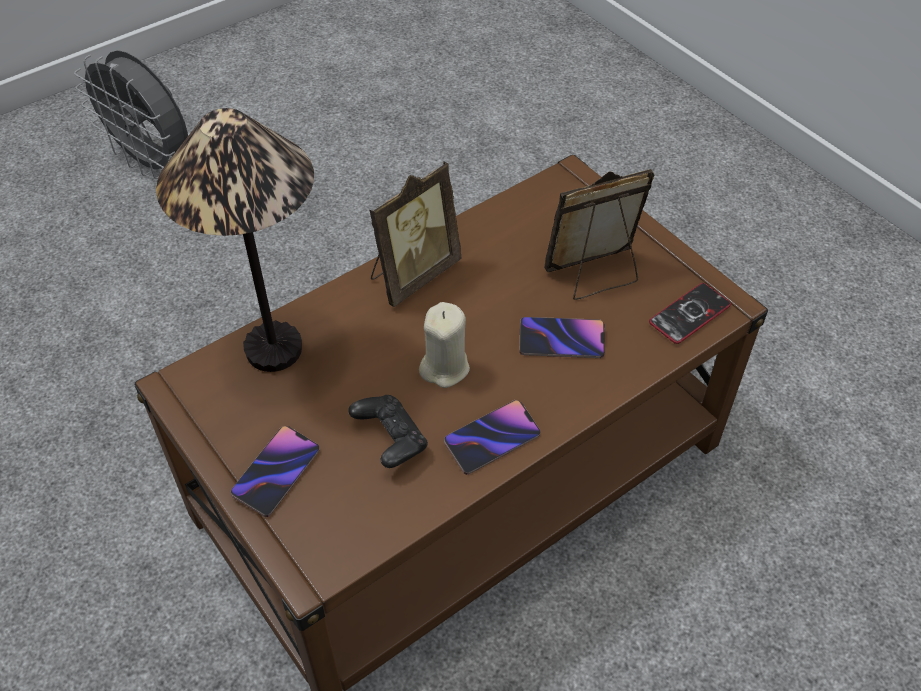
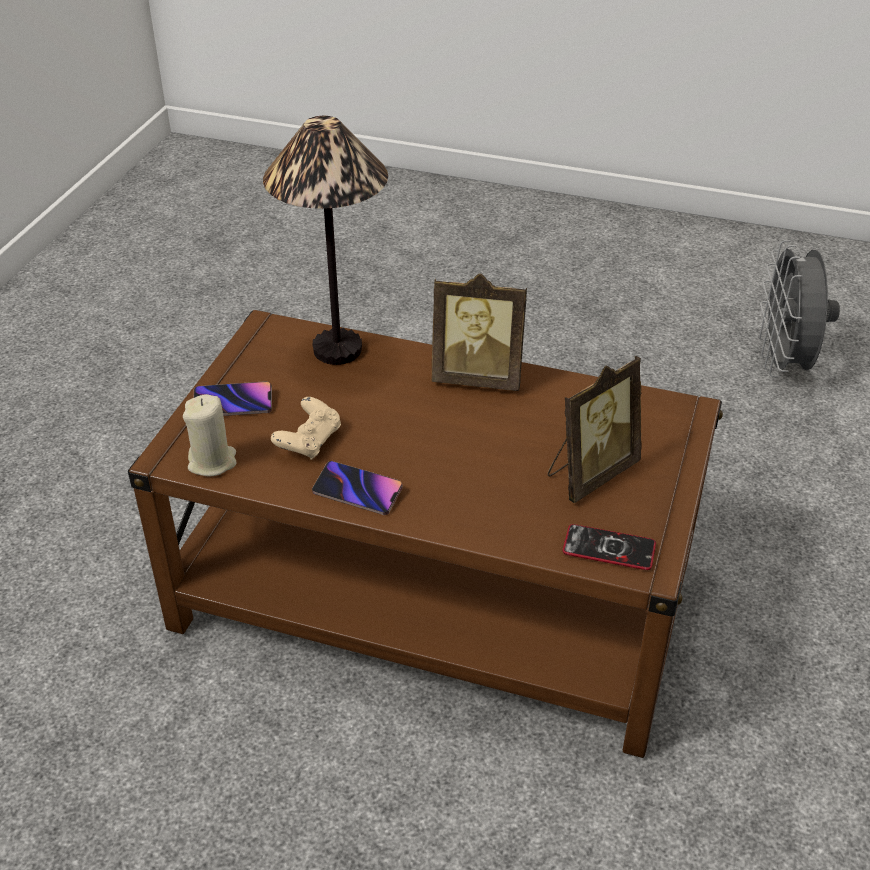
camera: 55 degrees right, 10 degrees down
(153, 162) = (553, 269): grey fan -> grey fan (784, 364)
(390, 440) = (309, 441): black game controller -> beige game controller
(444, 367) = (403, 436): beige candle -> beige candle (212, 462)
(561, 341) = (495, 485): phone -> none
(595, 275) = (590, 473): picture frame -> picture frame turned 105 degrees clockwise

